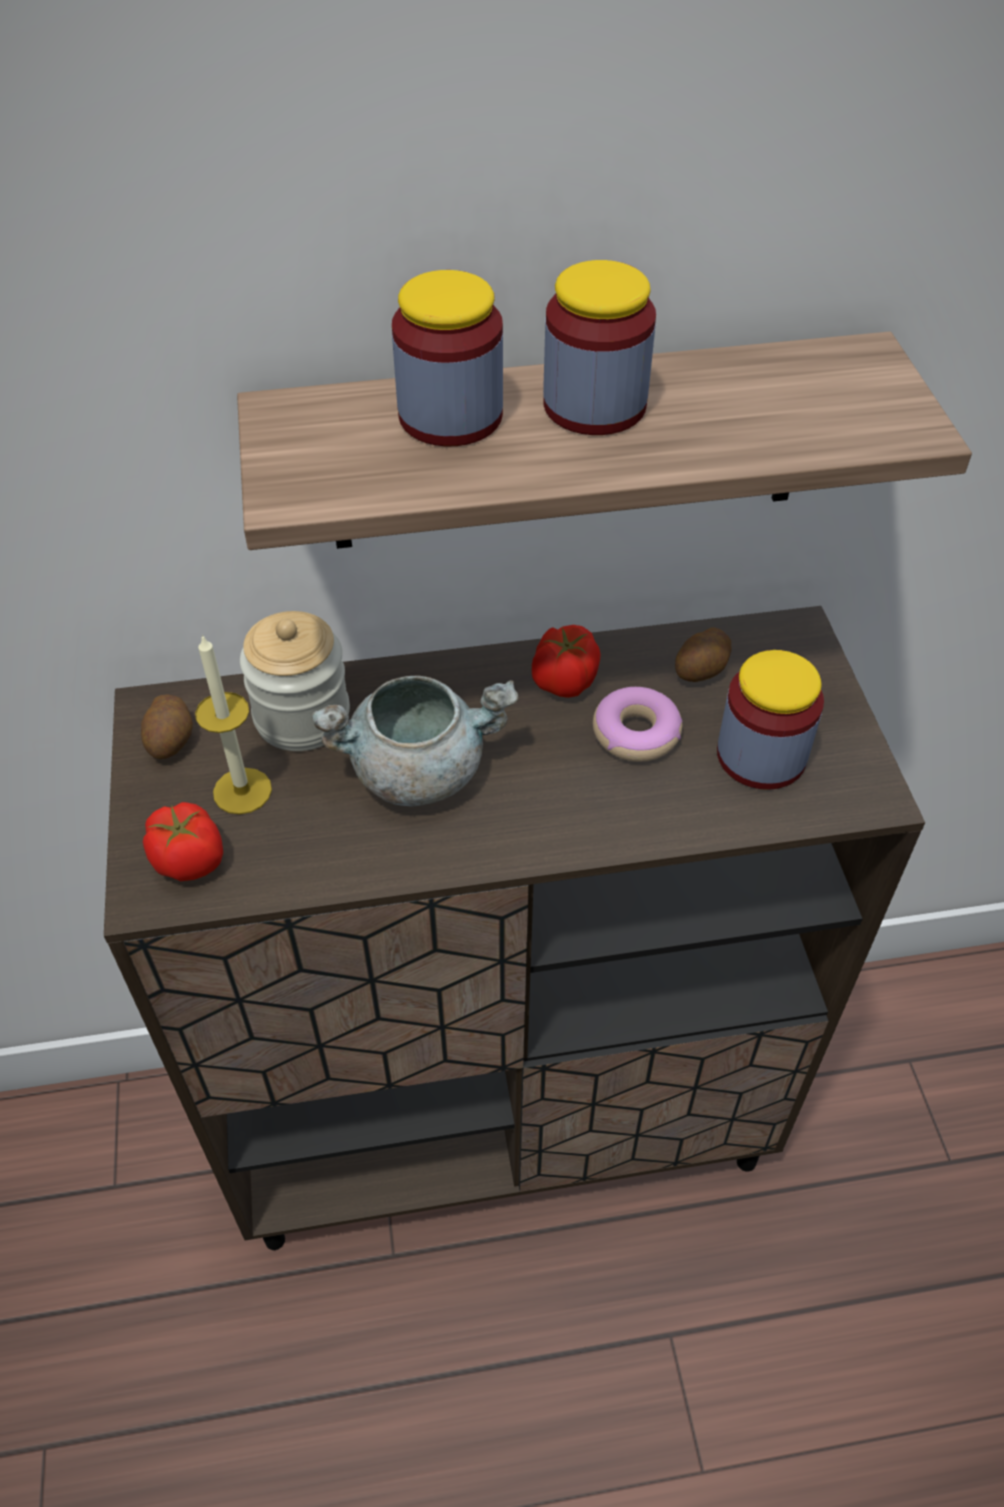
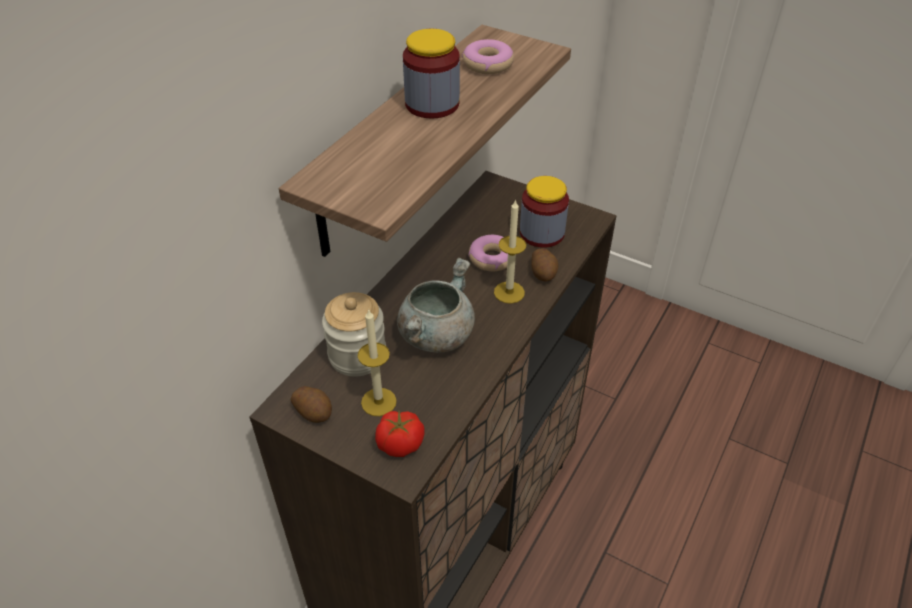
camera: 50 degrees left, 5 degrees down
(450, 416) = (387, 140): jar -> none
(563, 681) = (439, 261): tomato -> none
(587, 797) = (509, 292): none -> candle
(702, 670) = (480, 220): potato -> potato (544, 273)
(782, 397) = (488, 64): none -> donut

